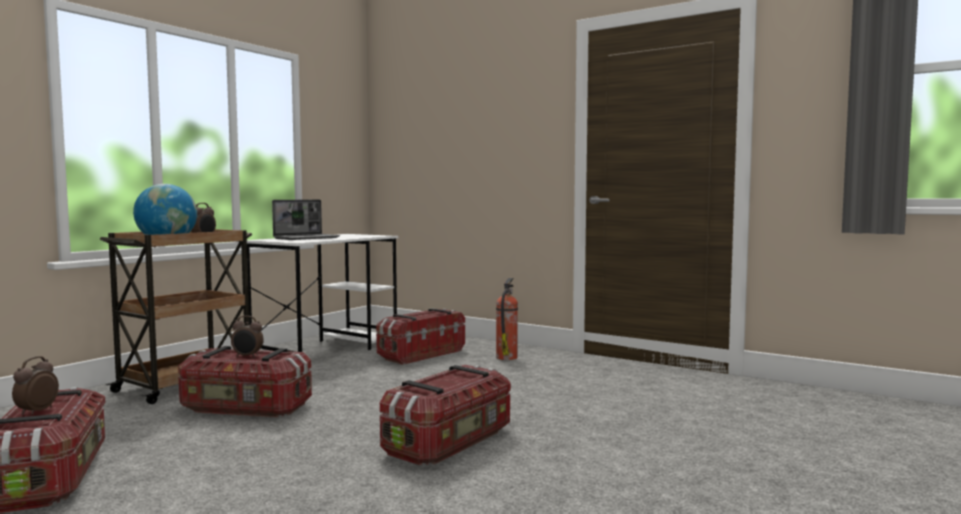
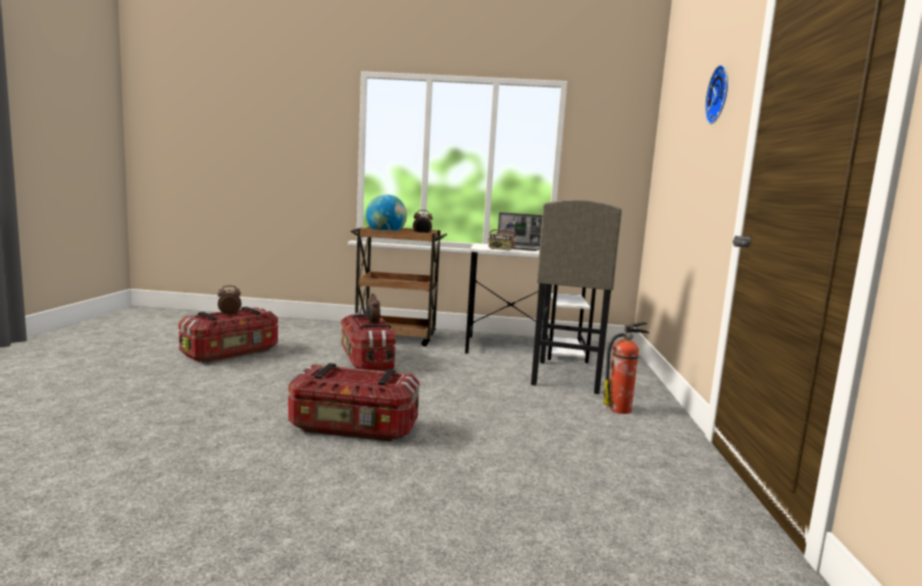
camera: 60 degrees right, 5 degrees up
(315, 240) = (500, 249): none -> radio
(420, 354) = (566, 377): storage box -> grey stool
(514, 91) = (720, 95): none -> wall clock

